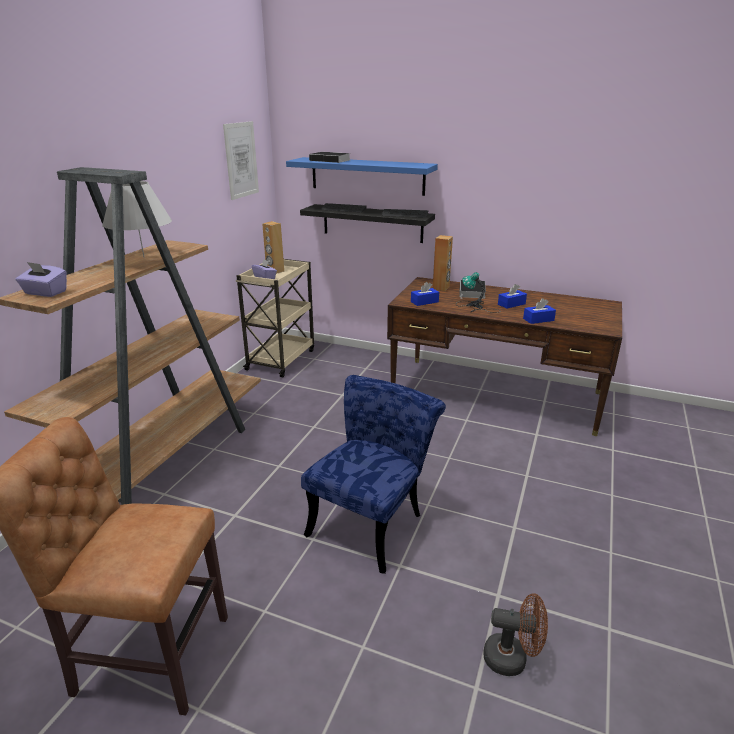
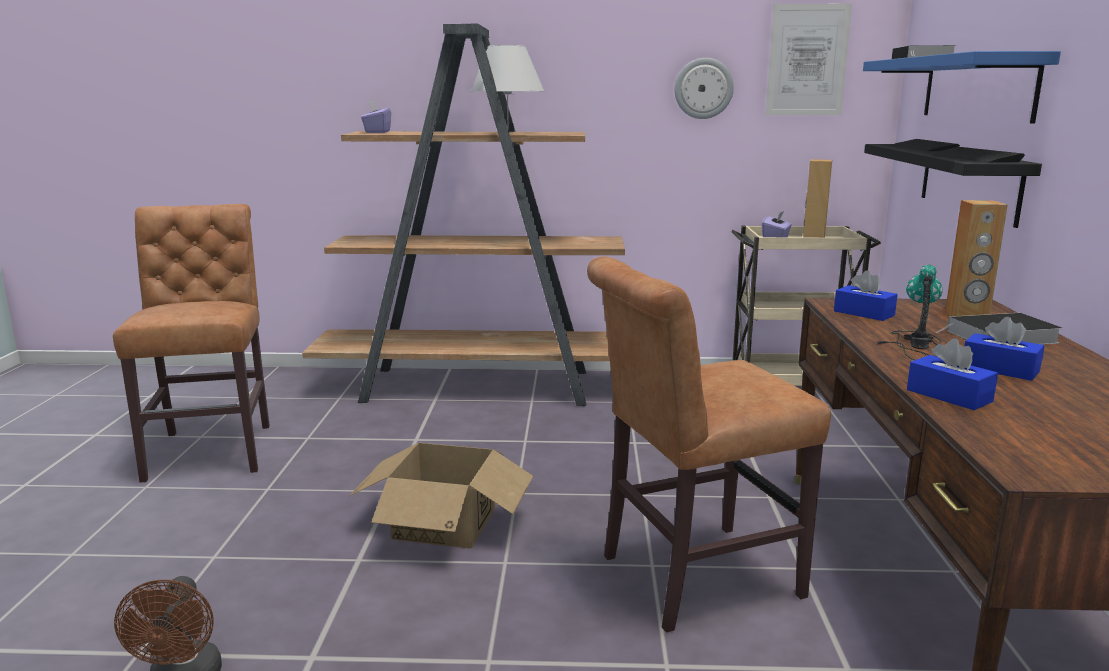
camera: 70 degrees right, 10 degrees down
(202, 188) = (703, 88): none -> wall clock
(372, 520) = (444, 523): blue chair -> cardboard box
(464, 450) = (690, 578): none -> brown chair

